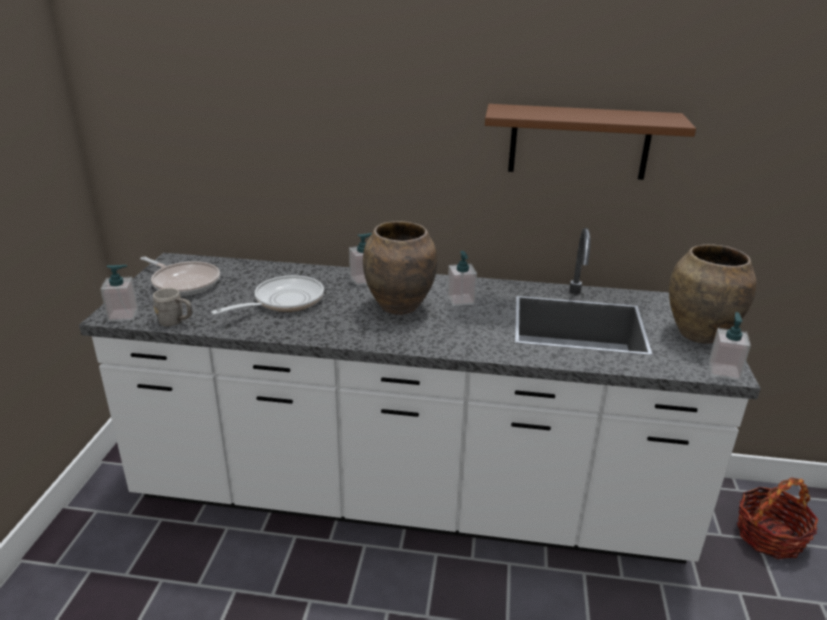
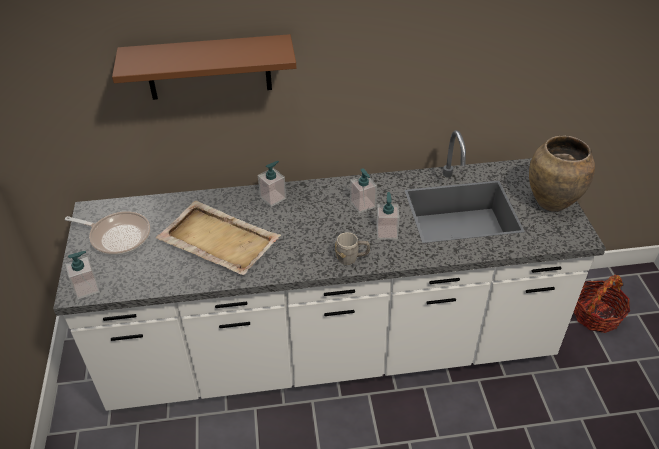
camera: 15 degrees left, 15 degrees up
(175, 322) = (138, 285): grey mug -> grey mug (352, 258)
(283, 301) = (218, 239): frying pan -> beige tray
(399, 306) = (317, 223): brown vase -> none
(579, 142) = (444, 59): brown shelf -> brown shelf (209, 67)
(723, 371) = (577, 237): soap dispenser -> soap dispenser (386, 232)

